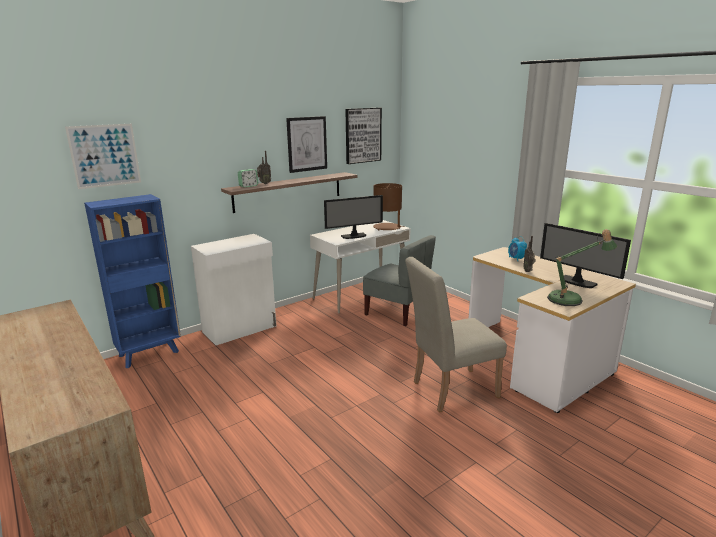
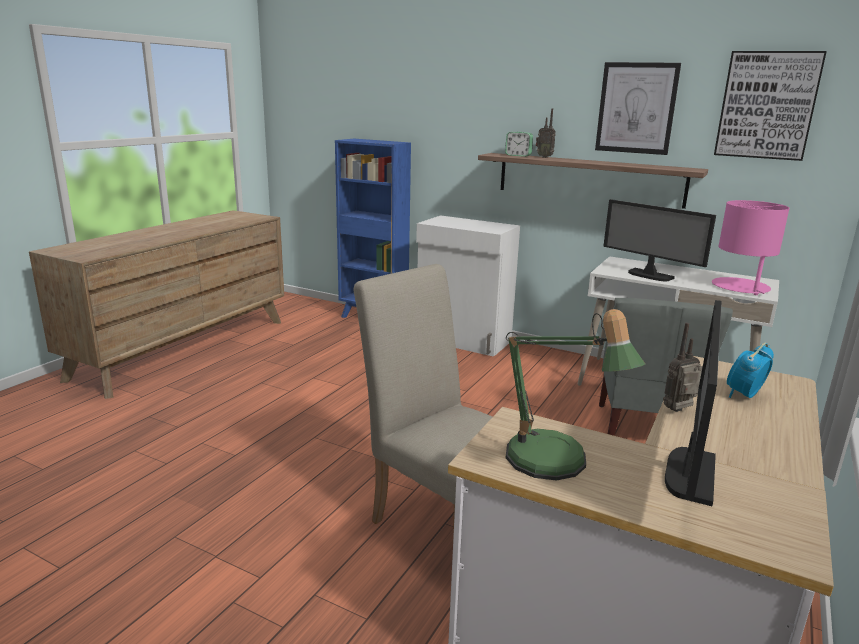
camera: 65 degrees right, 0 degrees up
(105, 155) = (379, 92): picture -> none
(387, 227) = (740, 287): brown table lamp -> pink table lamp

